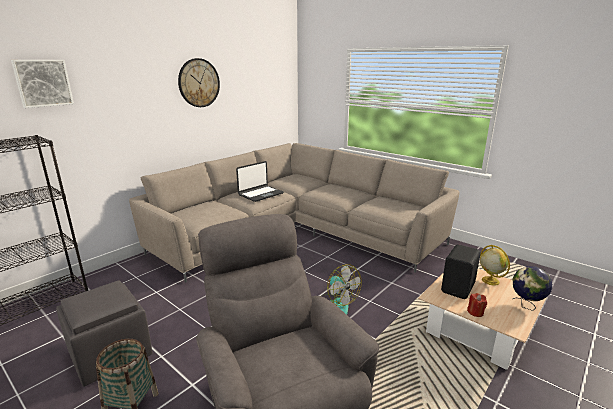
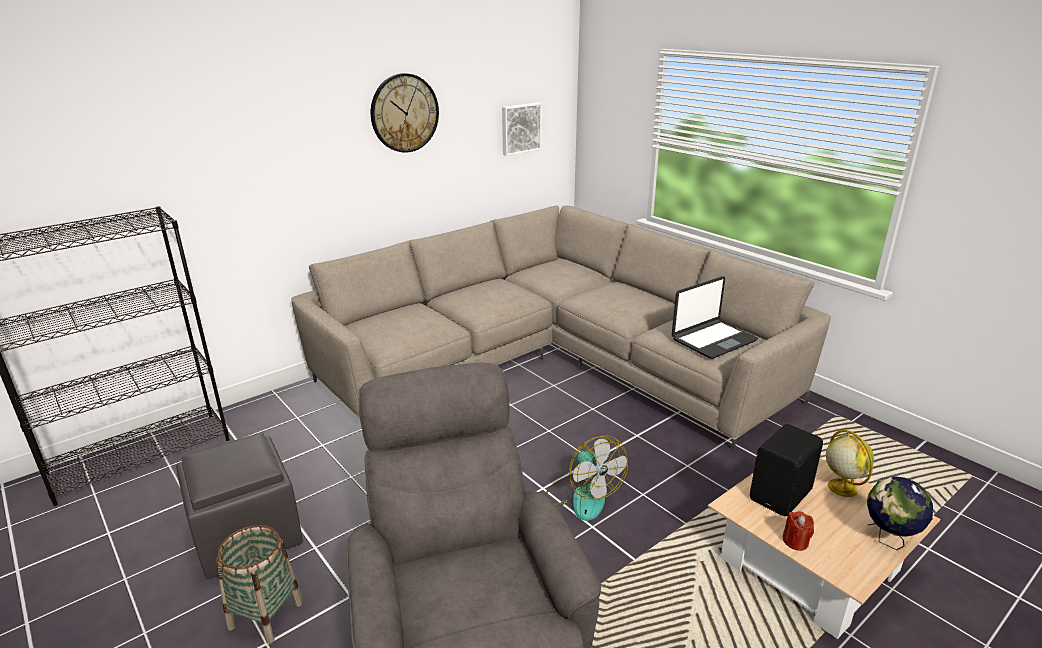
camera: 10 degrees right, 5 degrees up
(43, 83) = (167, 129): picture -> picture (520, 128)
(260, 194) = (495, 296): laptop -> laptop (713, 340)

